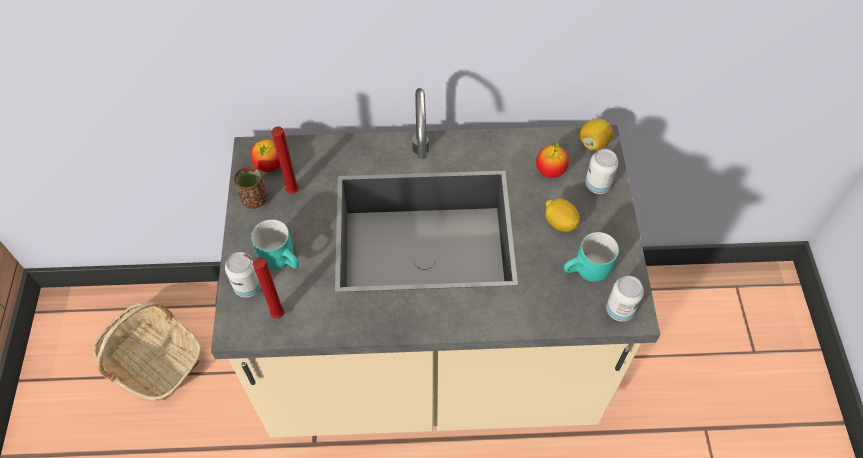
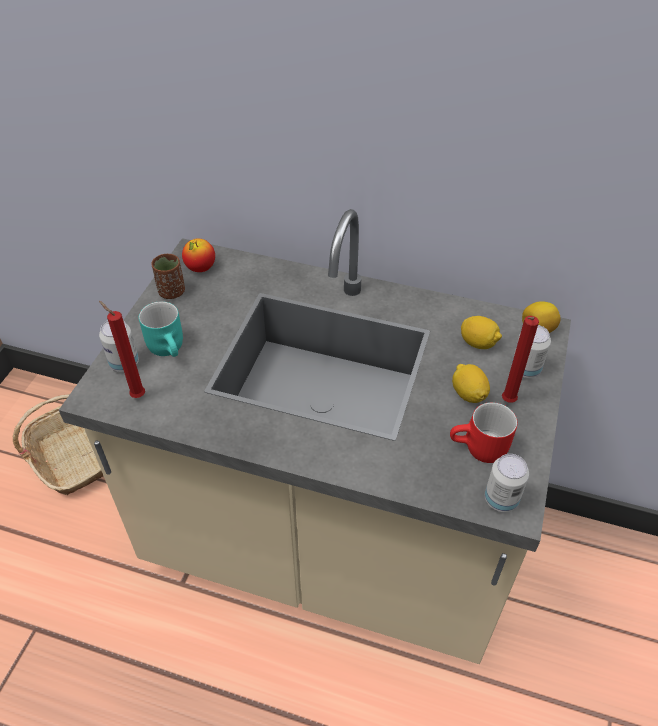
camera: 20 degrees right, 10 degrees down
(291, 193) = (208, 296): red candle -> red candle (507, 402)
(550, 171) = (478, 343): apple -> lemon
(588, 272) = (480, 450): turquoise mug -> red mug

